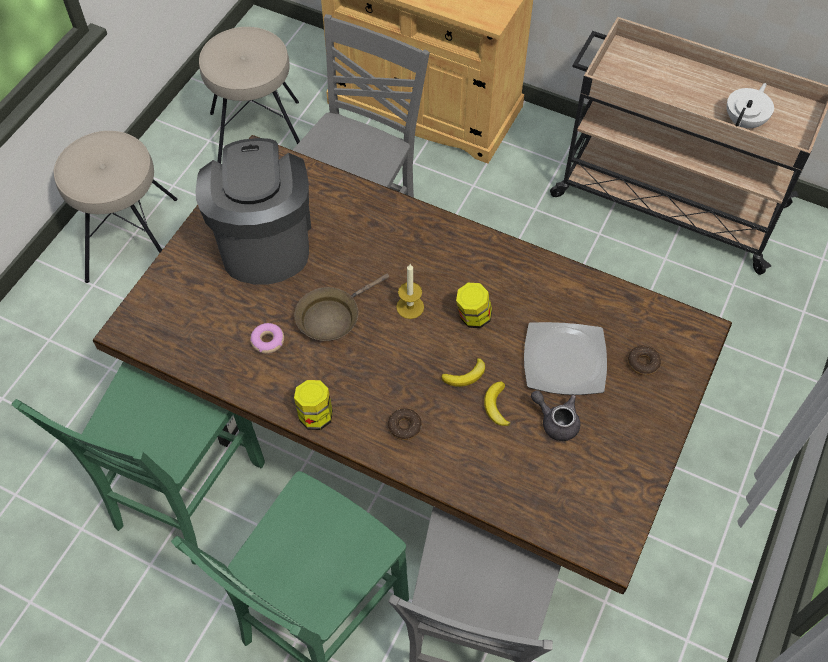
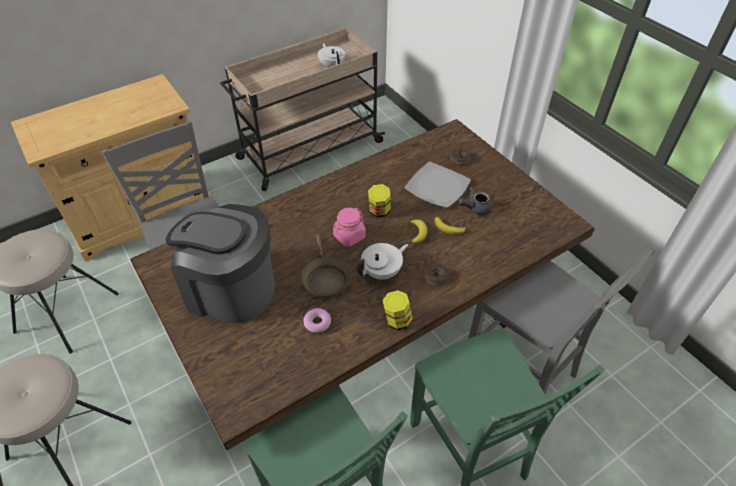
camera: 60 degrees left, 10 degrees down
(376, 367) = (382, 272): none -> white teapot
(410, 307) = (349, 236): candle -> pink jar

